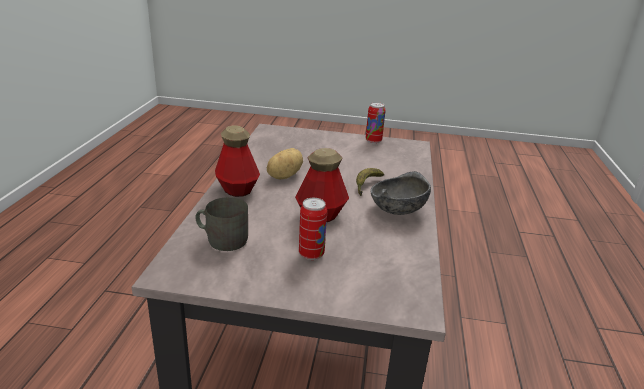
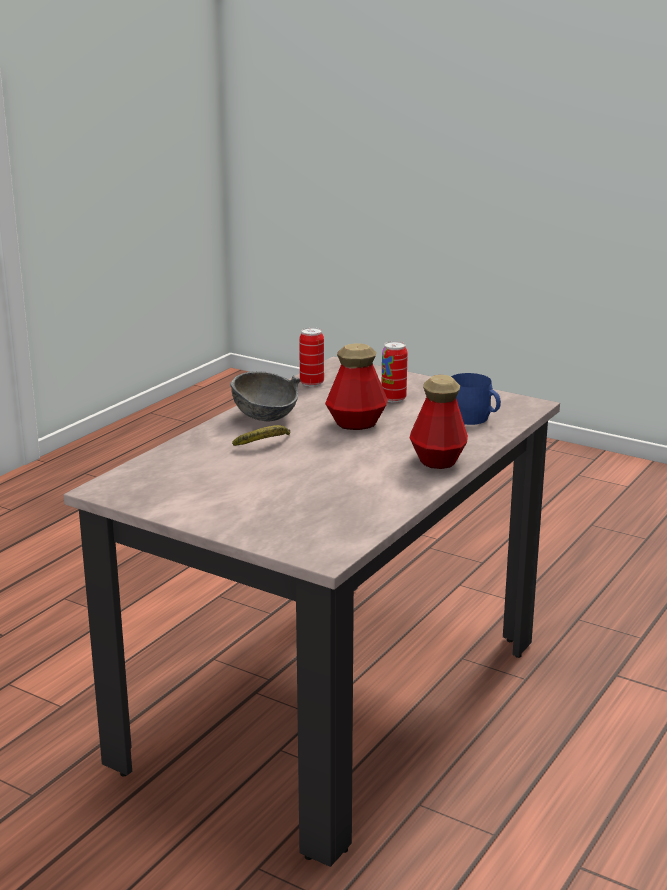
camera: 155 degrees left, 5 degrees down
(222, 239) = (473, 419): grey mug -> blue mug
(283, 176) = (365, 469): potato -> none
(373, 141) = (161, 505): can -> can (312, 383)

